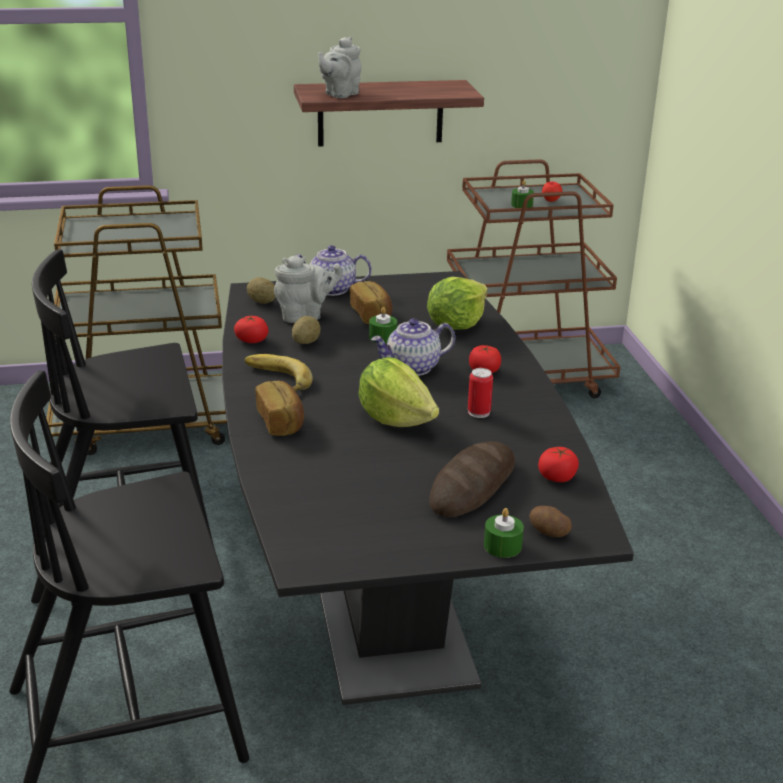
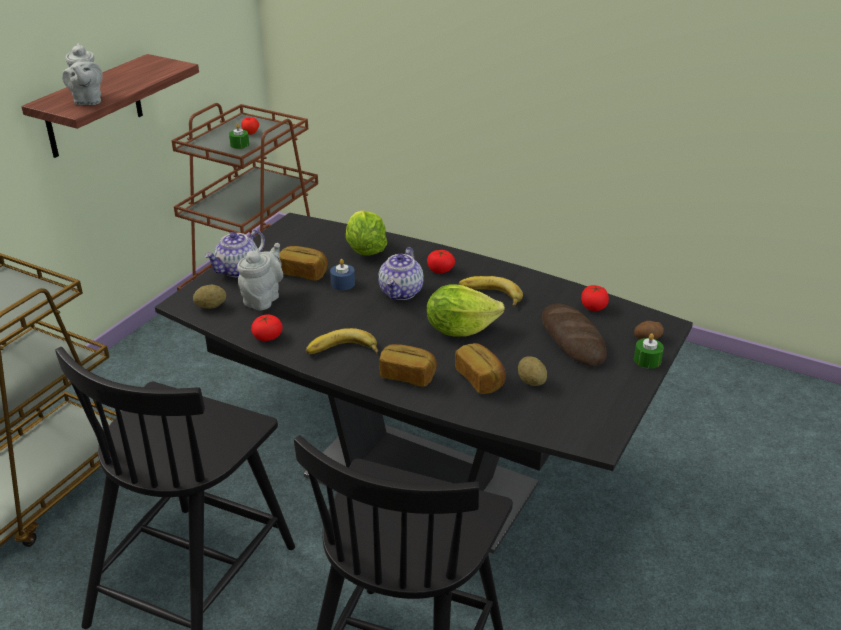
camera: 50 degrees left, 5 degrees up
(306, 342) = (305, 316): potato -> potato (531, 381)
(326, 460) = (481, 379): none -> bread
(382, 337) = (343, 284): green candle -> blue candle
(479, 412) = (490, 296): can -> banana

